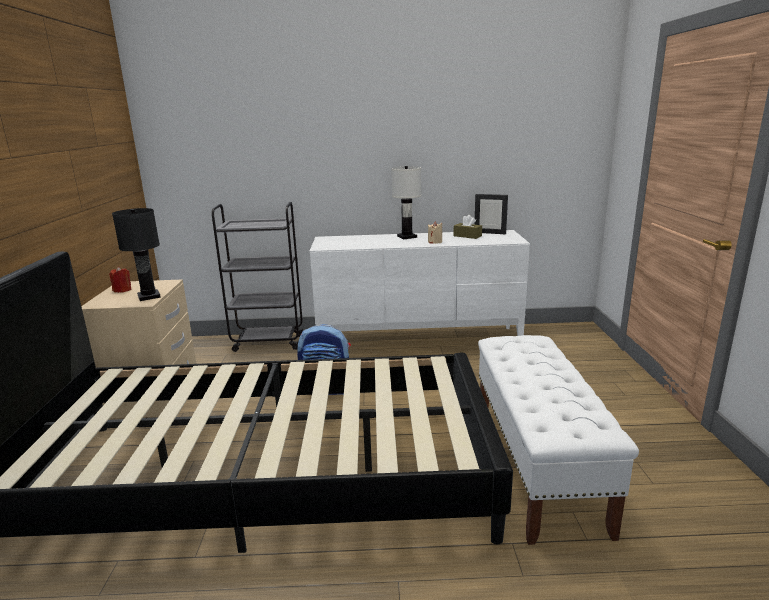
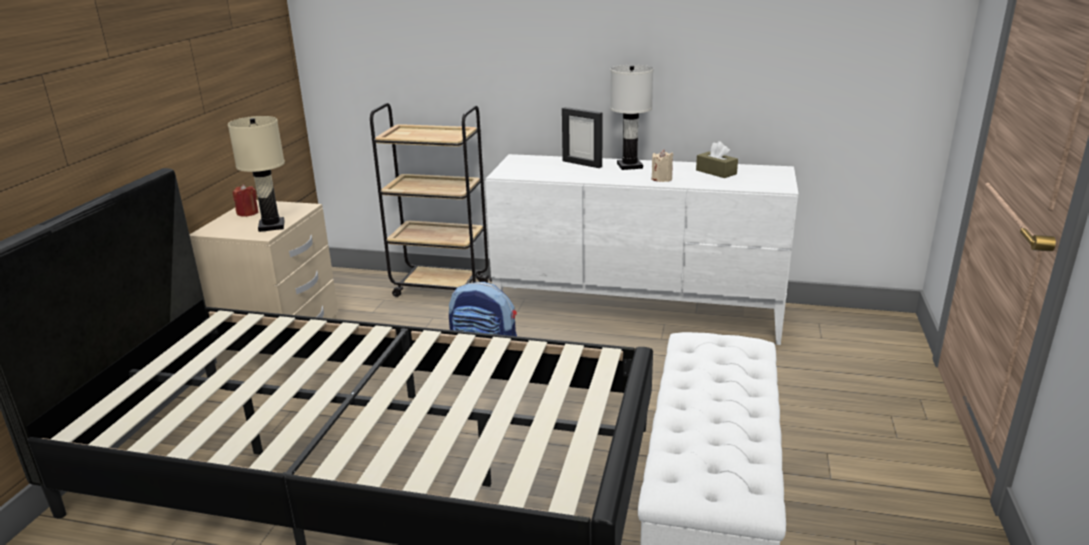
camera: 15 degrees right, 5 degrees up
(149, 296) = (272, 226): black table lamp -> beige table lamp
(269, 343) = (442, 290): grey cart -> brown cart
(490, 232) = (753, 169): picture frame -> picture frame (582, 163)

